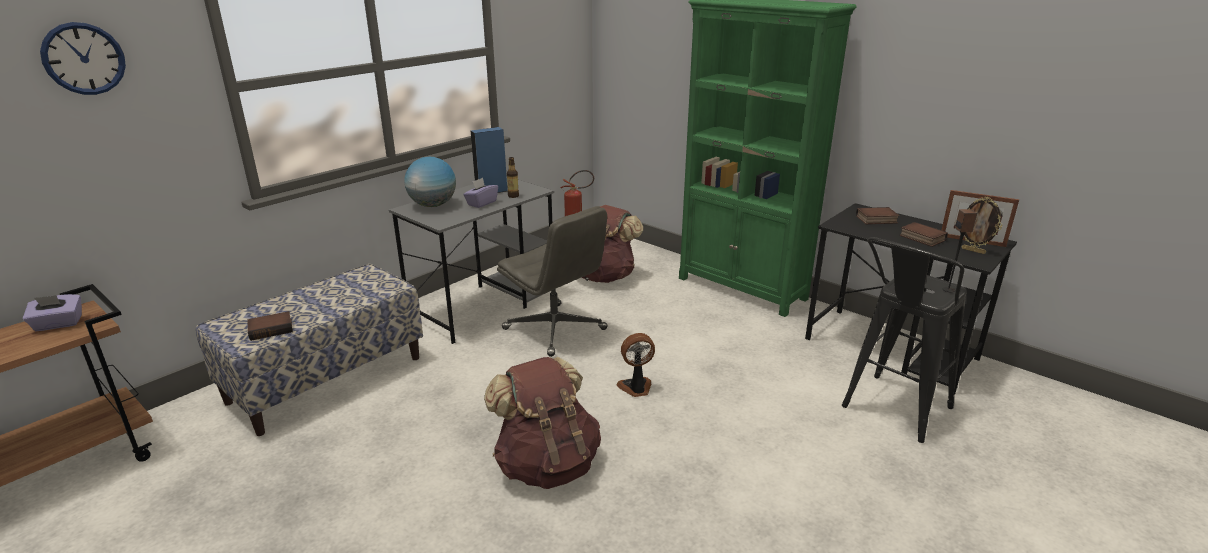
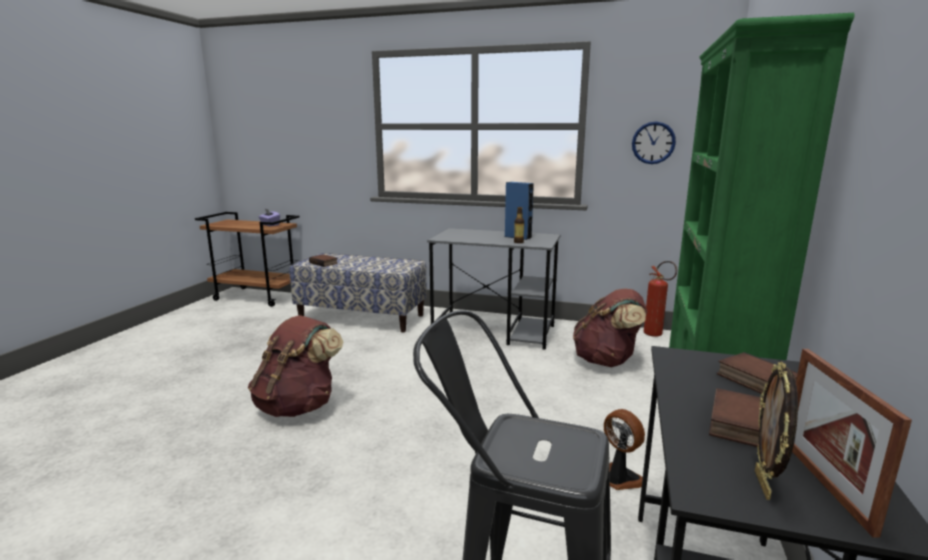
camera: 65 degrees right, 10 degrees down
(84, 58) = (316, 101): wall clock -> wall clock (653, 143)
(433, 205) = (468, 232): globe -> none
(481, 203) = (490, 239): purple tissue box -> none
(556, 329) = (487, 364): grey office chair -> none
(636, 388) = (426, 419): fan -> fan (620, 479)
(948, 290) = (559, 473): speaker -> none

